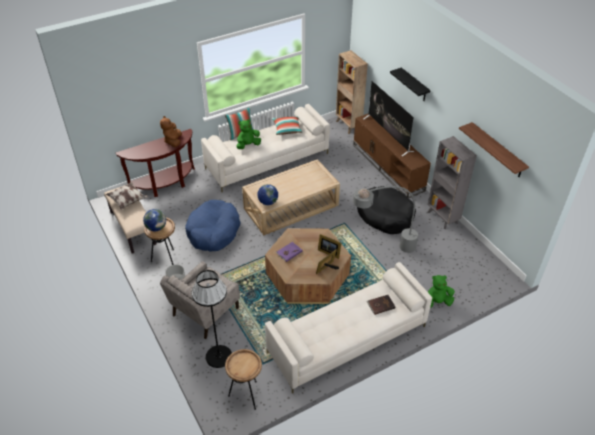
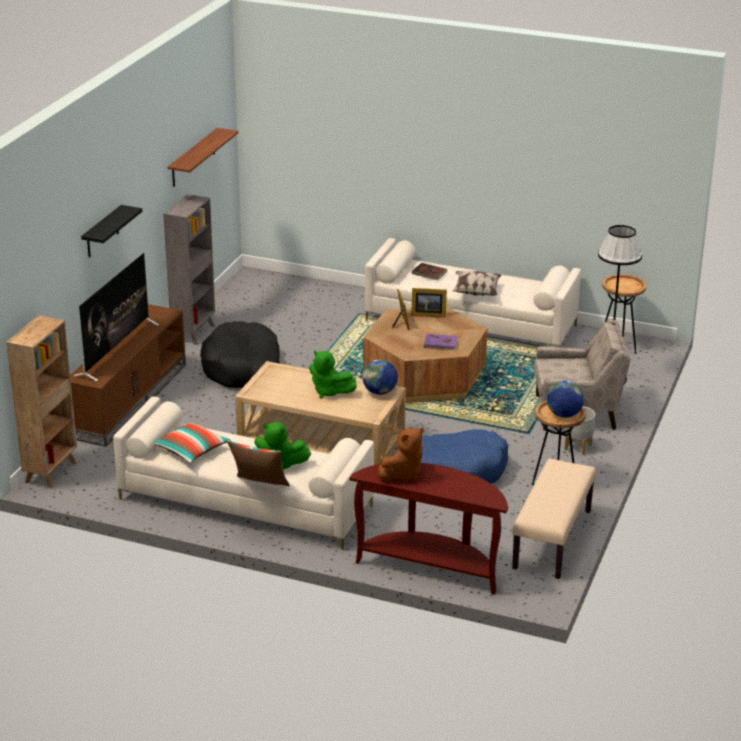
camera: 130 degrees left, 15 degrees down
(128, 201) = (546, 496): pillow -> pillow (476, 292)
(397, 260) = (313, 335): grey floor lamp -> none
(437, 302) = (344, 297): green plush toy -> green plush toy (329, 392)

